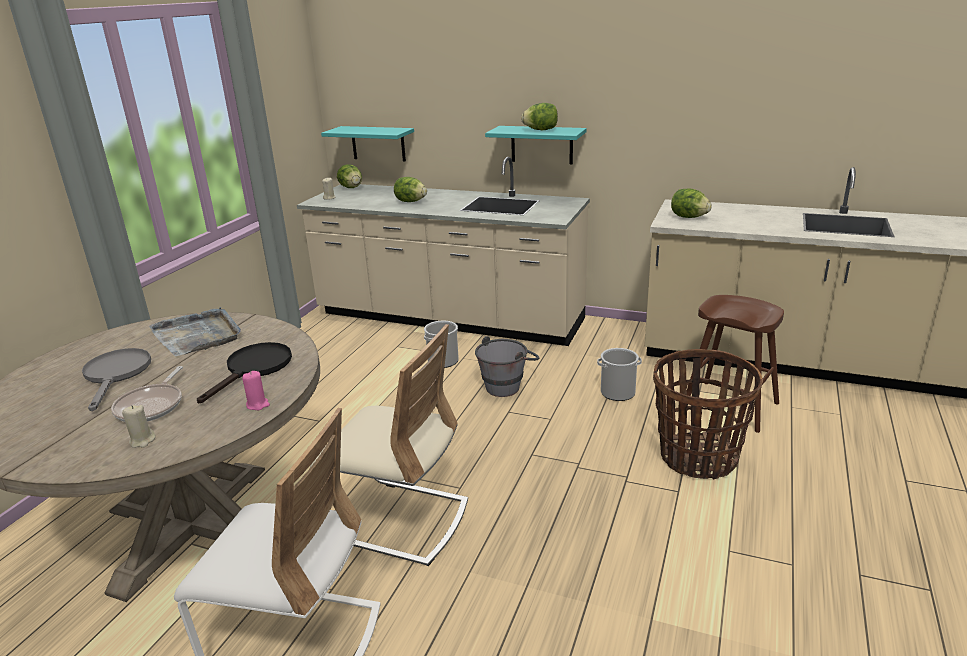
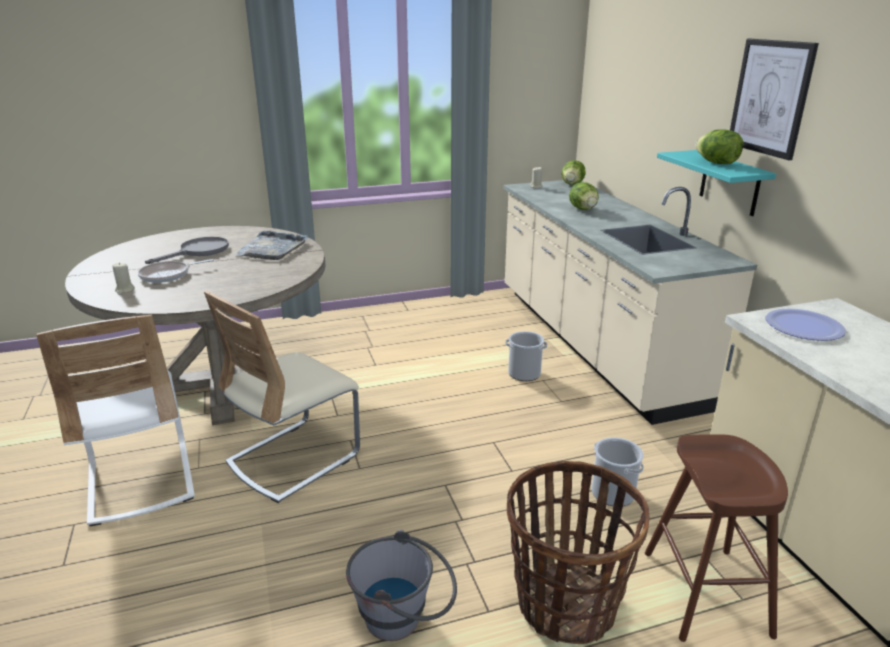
camera: 50 degrees right, 0 degrees up
(254, 369) = (241, 281): black frying pan -> none
(258, 405) = (193, 301): pink candle -> none
(378, 143) = (608, 146): turquoise shelf -> none
(399, 520) = (293, 458): beige chair -> beige chair turned 60 degrees clockwise
(507, 385) = (533, 422): grey bucket -> grey bucket (404, 619)
(566, 73) = (770, 97): none -> picture
(689, 217) = (804, 326): lettuce -> plate

